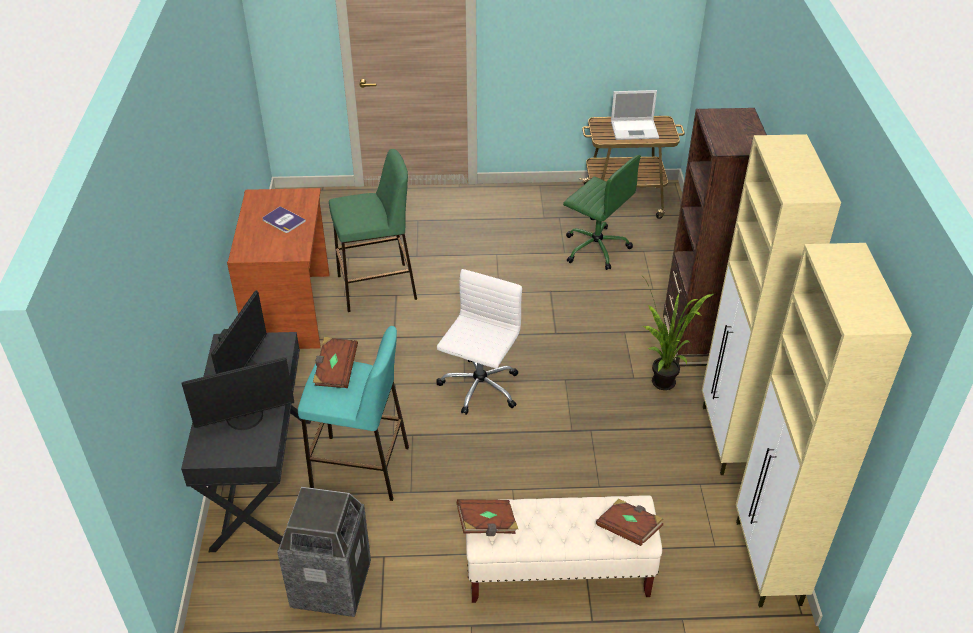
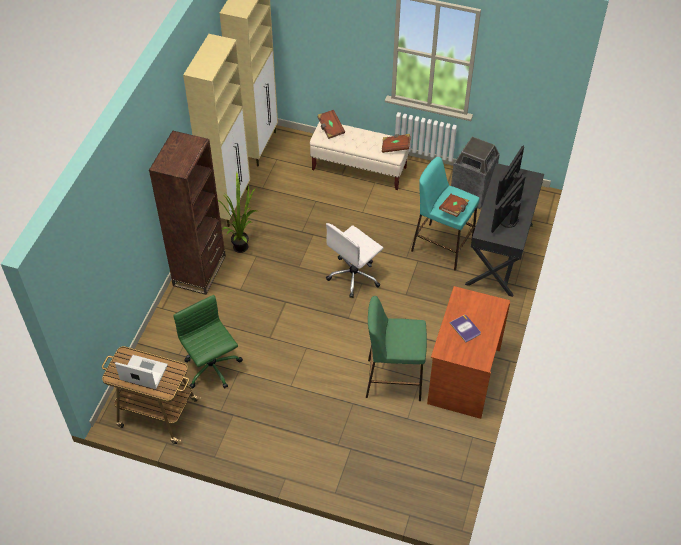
camera: 160 degrees left, 10 degrees up
(245, 418) = (508, 191): monitor -> monitor turned 60 degrees counterclockwise

